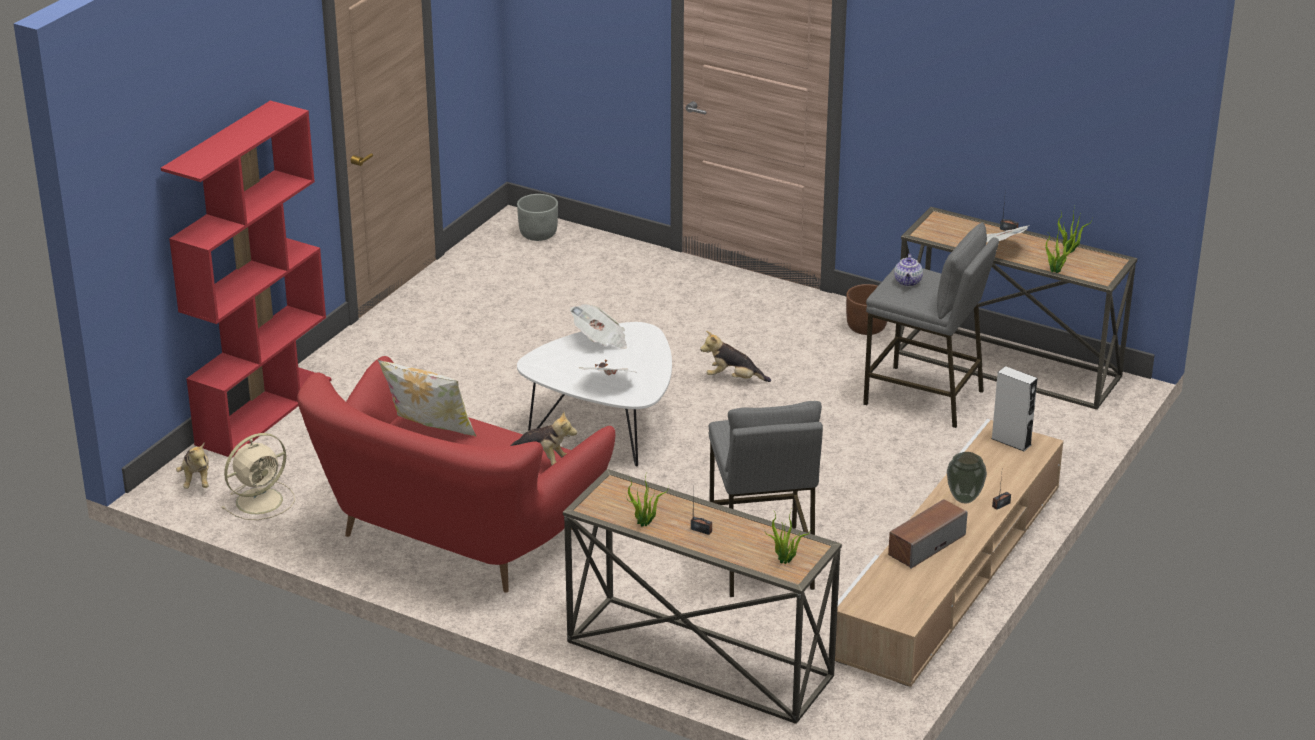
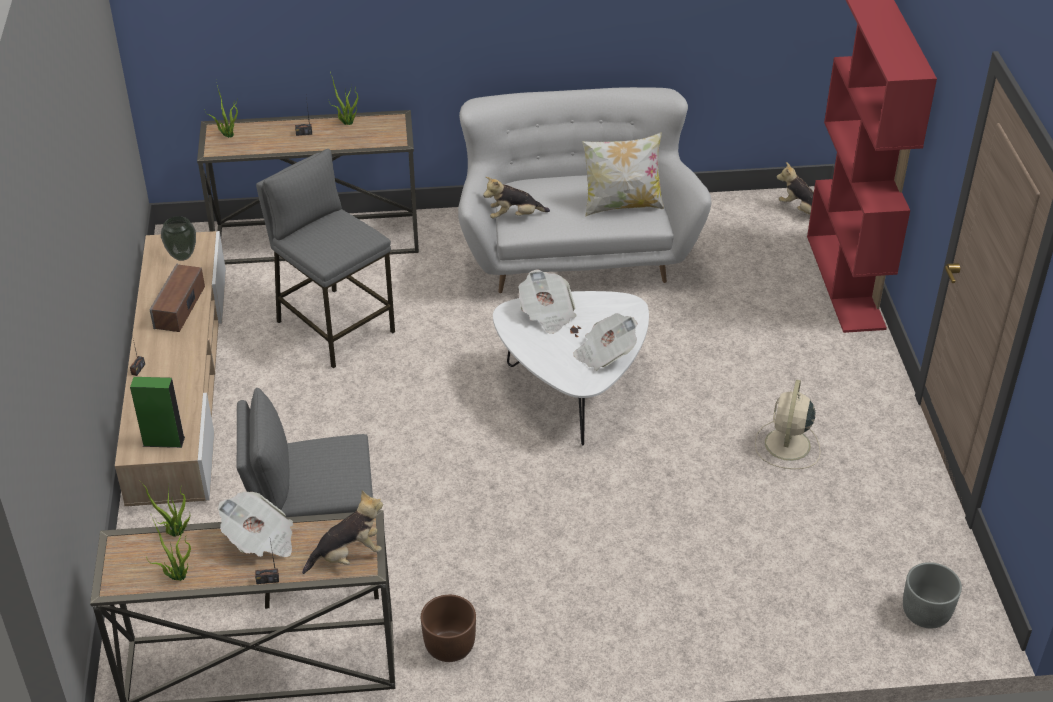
camera: 145 degrees right, 10 degrees up
(261, 500) = (738, 217): beige fan -> beige fan (787, 446)
(455, 535) = (575, 250): red sofa -> white sofa
(733, 379) = (519, 501): plush toy -> plush toy (348, 555)
(908, 282) = (337, 467): teapot -> none
(964, 499) = (173, 361): vase -> vase (182, 256)
(1011, 441) = (163, 441): grey speaker -> green speaker

